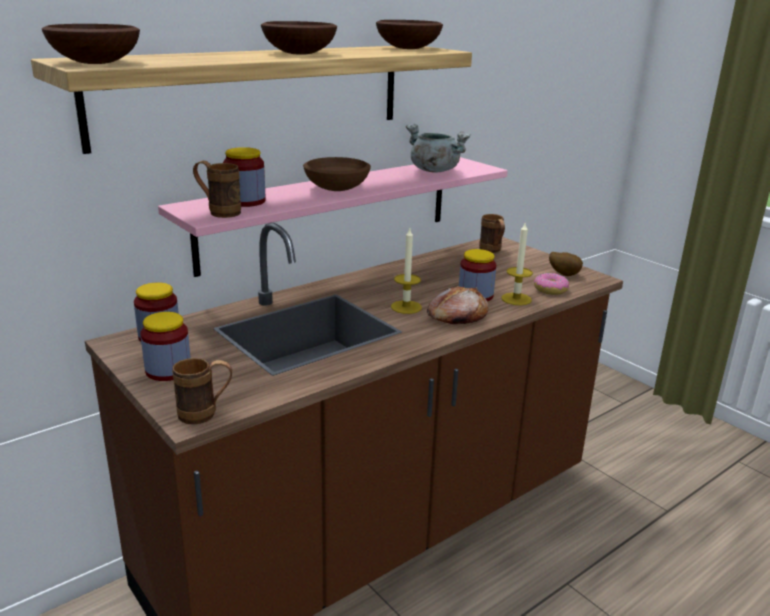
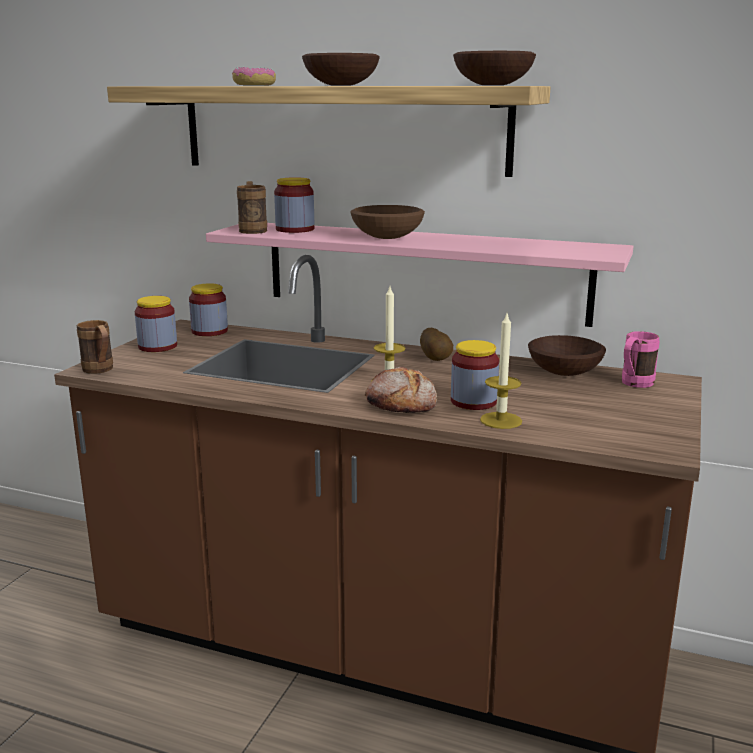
camera: 60 degrees right, 5 degrees down
(97, 63) = (159, 85): brown bowl -> brown bowl (565, 372)
(433, 170) = (536, 246): grey cooking pot -> none
(492, 251) = (633, 384): brown mug -> pink mug
(550, 290) = (566, 432): donut -> donut (254, 85)
(563, 274) = (638, 431): potato -> potato (436, 359)

